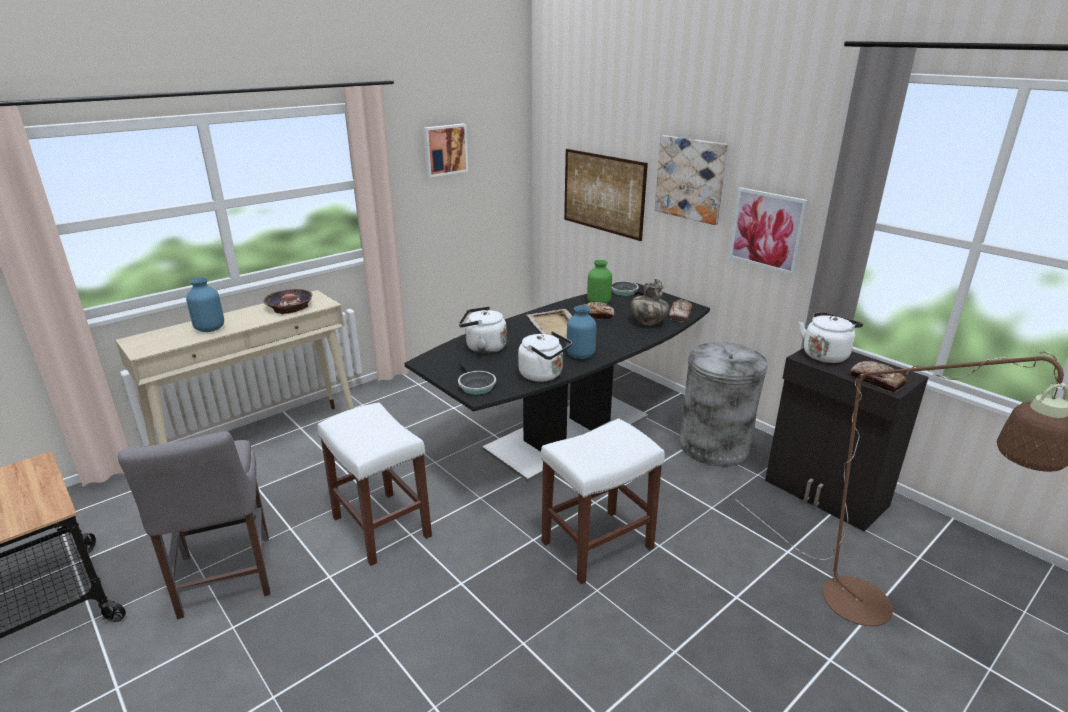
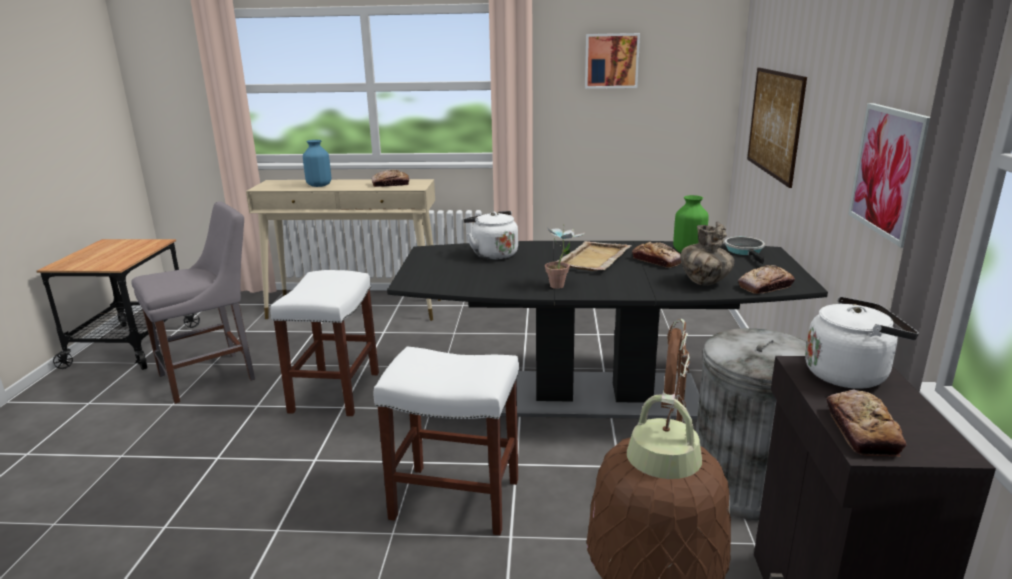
camera: 45 degrees right, 5 degrees down
(224, 580) = (212, 376): grey chair -> grey chair turned 150 degrees counterclockwise
(289, 307) = (390, 184): bowl -> bread
(475, 385) = (423, 276): frying pan -> none
(543, 375) = (492, 288): white kettle -> none
(580, 355) = (562, 285): blue vase -> potted plant
(690, 179) = (835, 95): picture -> none

